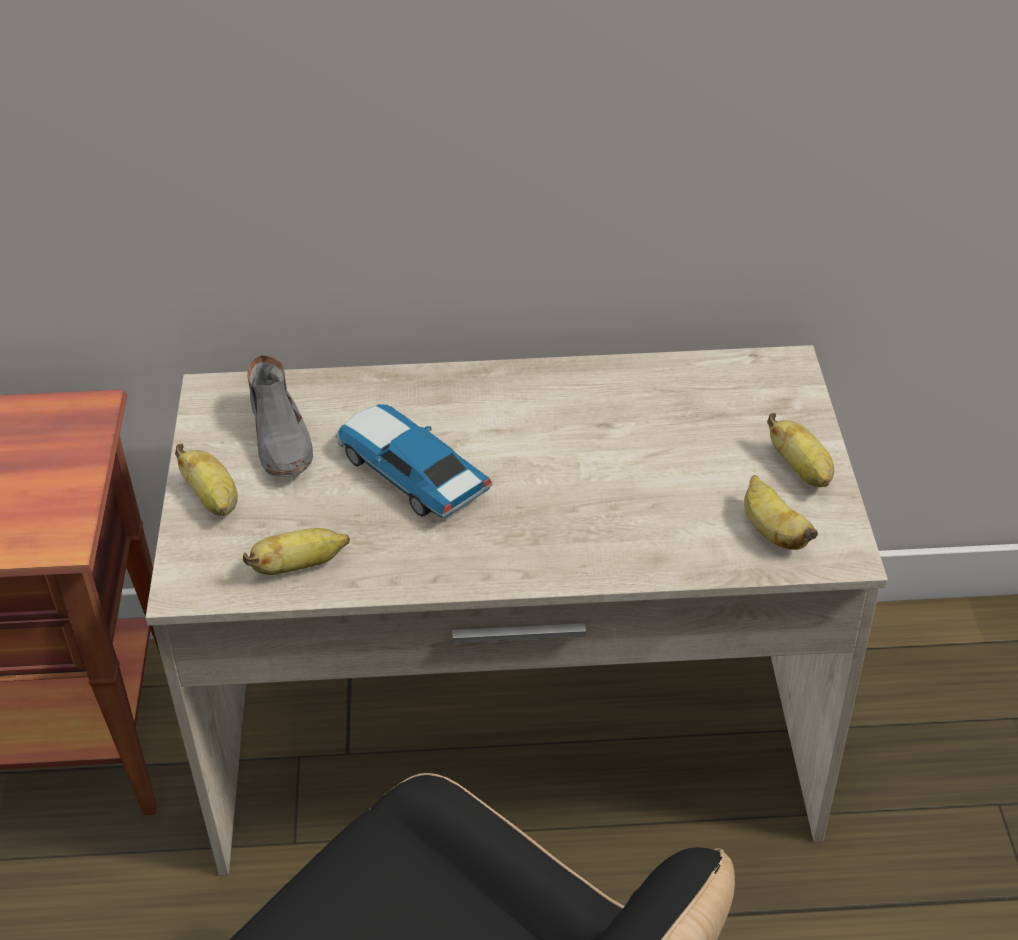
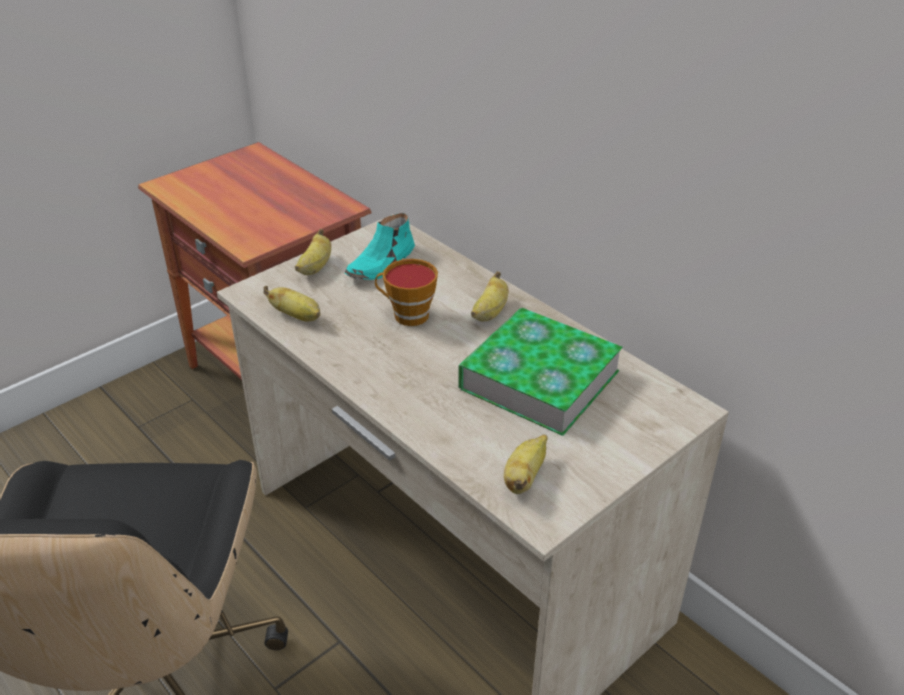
camera: 50 degrees right, 5 degrees down
(281, 439) = (382, 264): grey shoe -> turquoise shoe
(410, 472) = (406, 315): toy car -> cup
(637, 436) = (539, 379): none -> book
(801, 470) = (598, 463): banana -> banana (489, 313)

